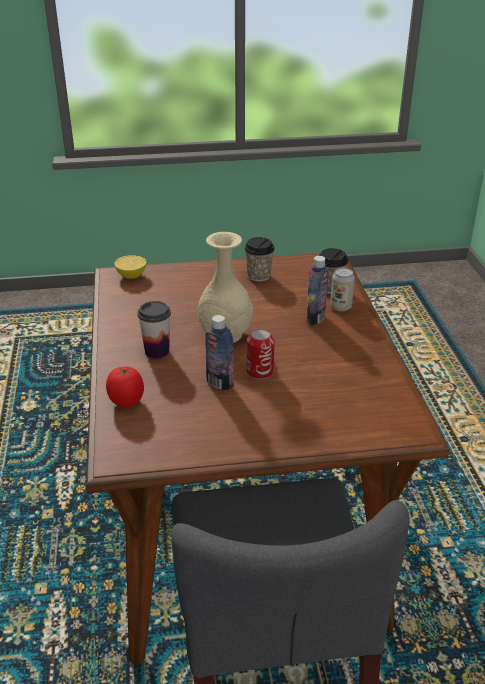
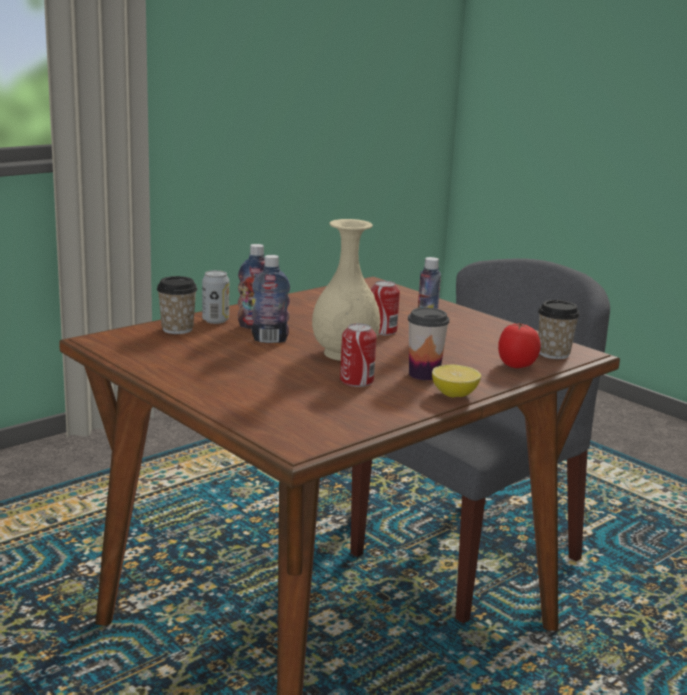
camera: 125 degrees left, 15 degrees down
(131, 275) = (286, 433): lemon -> lemon (454, 395)
(174, 321) = (356, 381): none -> can
(259, 276) = (189, 364): cup -> cup (553, 354)
(280, 315) = (270, 340): none -> bottle

